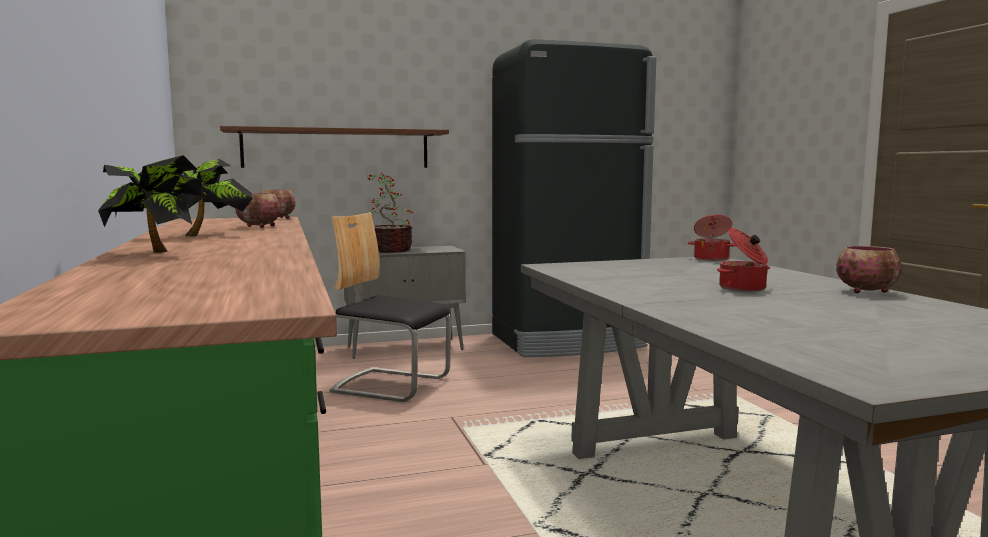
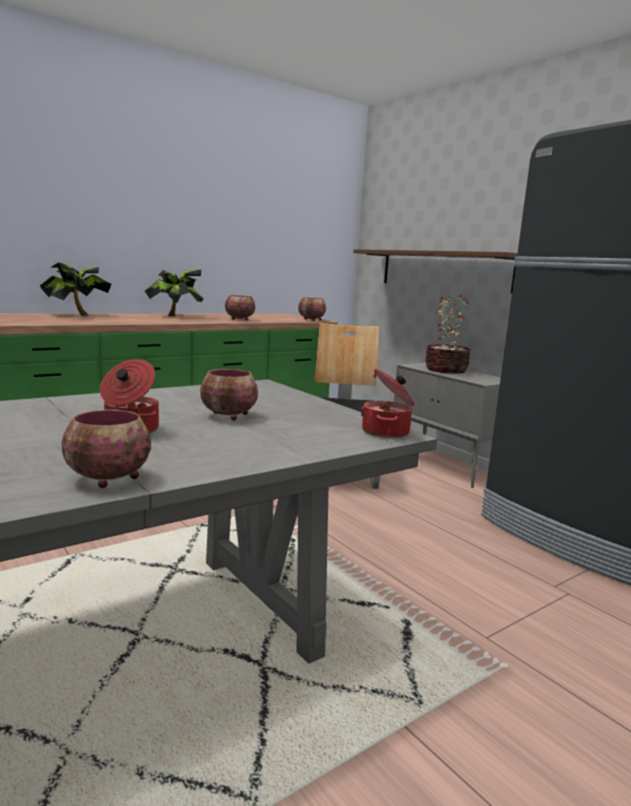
camera: 70 degrees right, 5 degrees up
(682, 274) = (229, 416): none -> bowl

